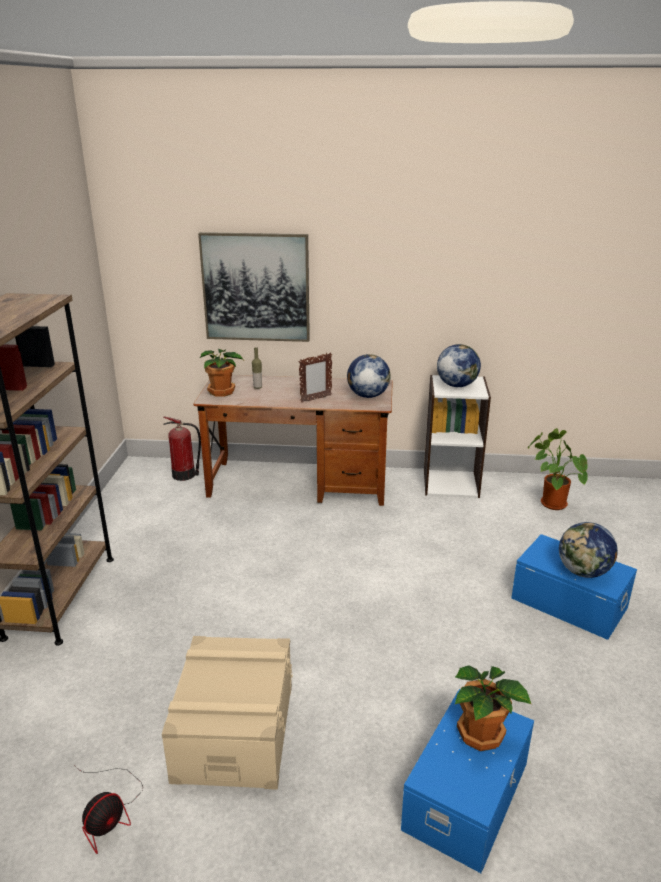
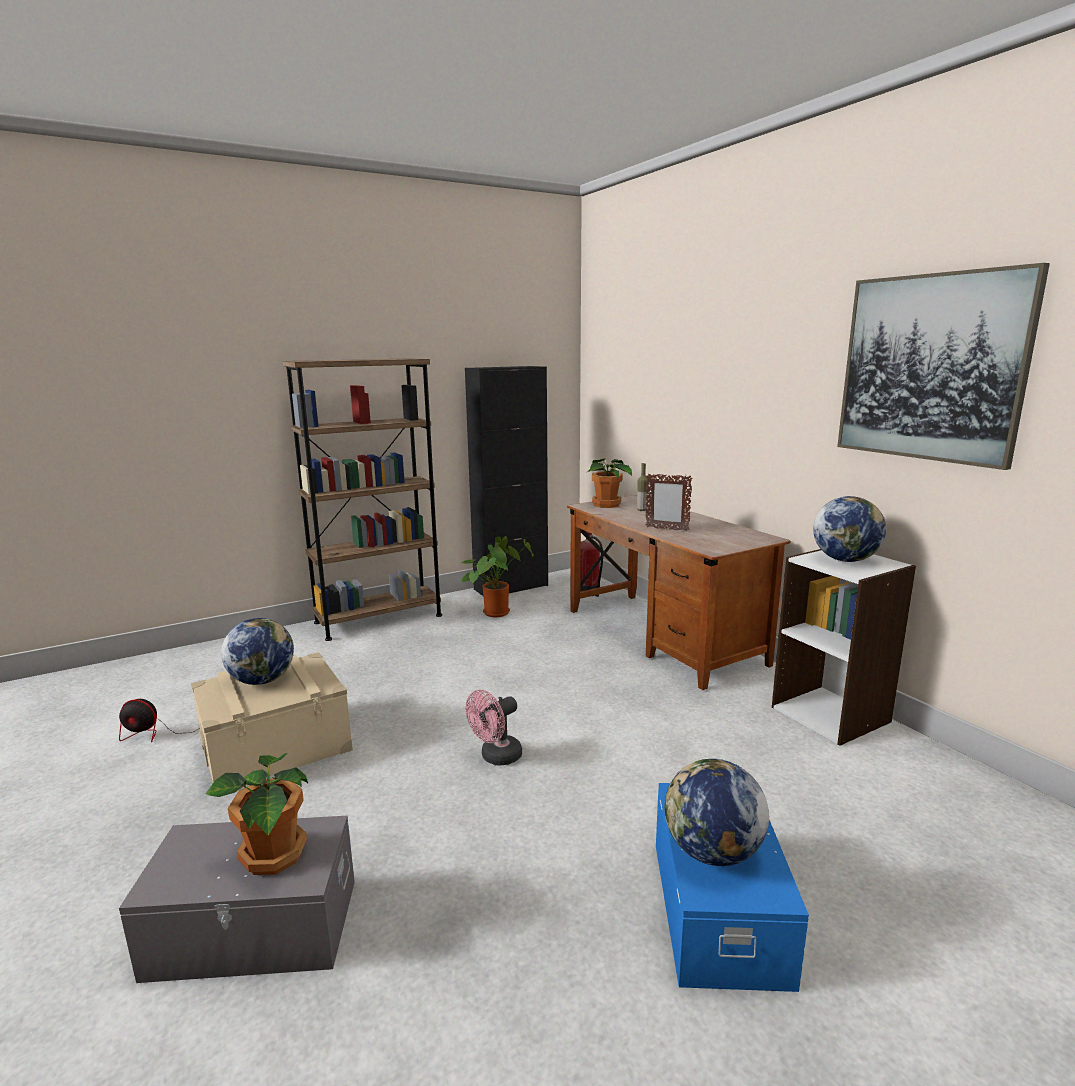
camera: 55 degrees right, 10 degrees down
(114, 502) = (511, 587): none -> black cabinet
(256, 287) = (677, 403): picture -> picture (930, 368)
(367, 396) = (723, 541): globe -> globe (262, 680)
(373, 619) = (496, 757): none -> pink fan
(468, 796) = (254, 930): blue storage box -> grey storage box
(550, 503) = (947, 810): potted plant -> potted plant (497, 611)

